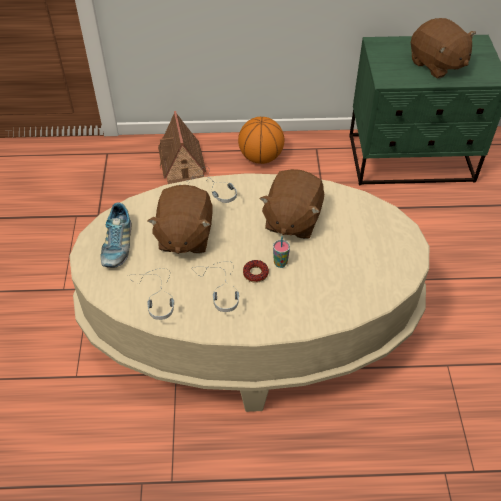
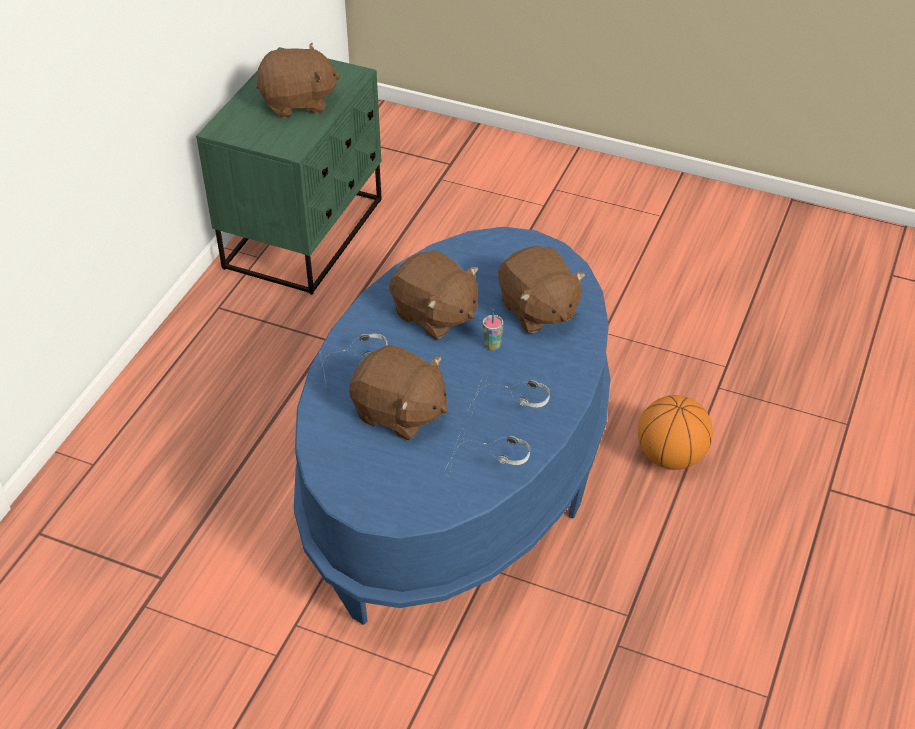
camera: 65 degrees left, 5 degrees down
(117, 245) = (374, 478): shoe -> none
(182, 166) = (139, 452): toy house -> none
(250, 324) = (458, 473): beige coffee table -> blue coffee table
(255, 273) = (495, 370): donut -> none
(261, 157) = (190, 366): basketball -> basketball (671, 456)
(336, 277) = (537, 310): none -> brown plush toy

